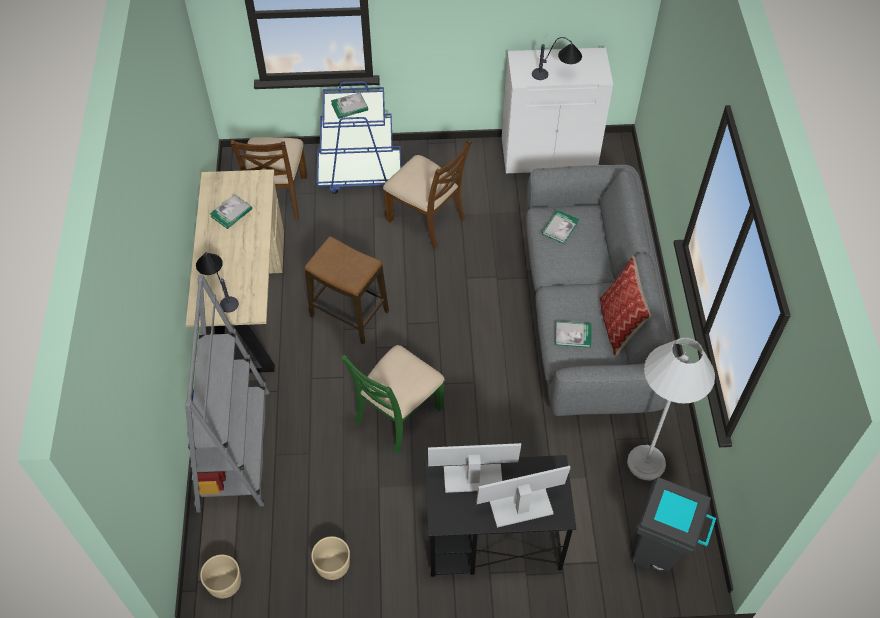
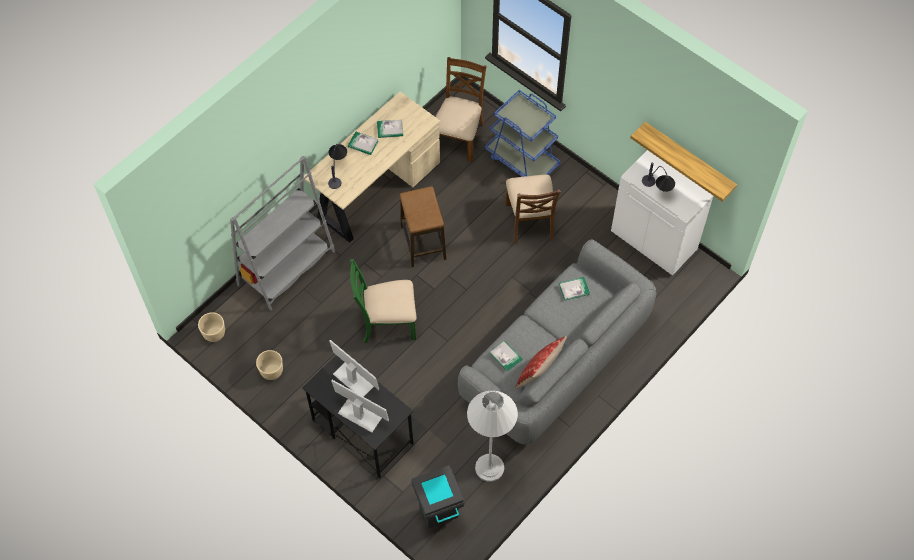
camera: 45 degrees right, 5 degrees up
(277, 197) = (459, 137): brown chair -> brown chair turned 150 degrees clockwise
(349, 107) = (523, 113): book -> book (363, 144)
(564, 24) = (688, 159): none -> shelf

